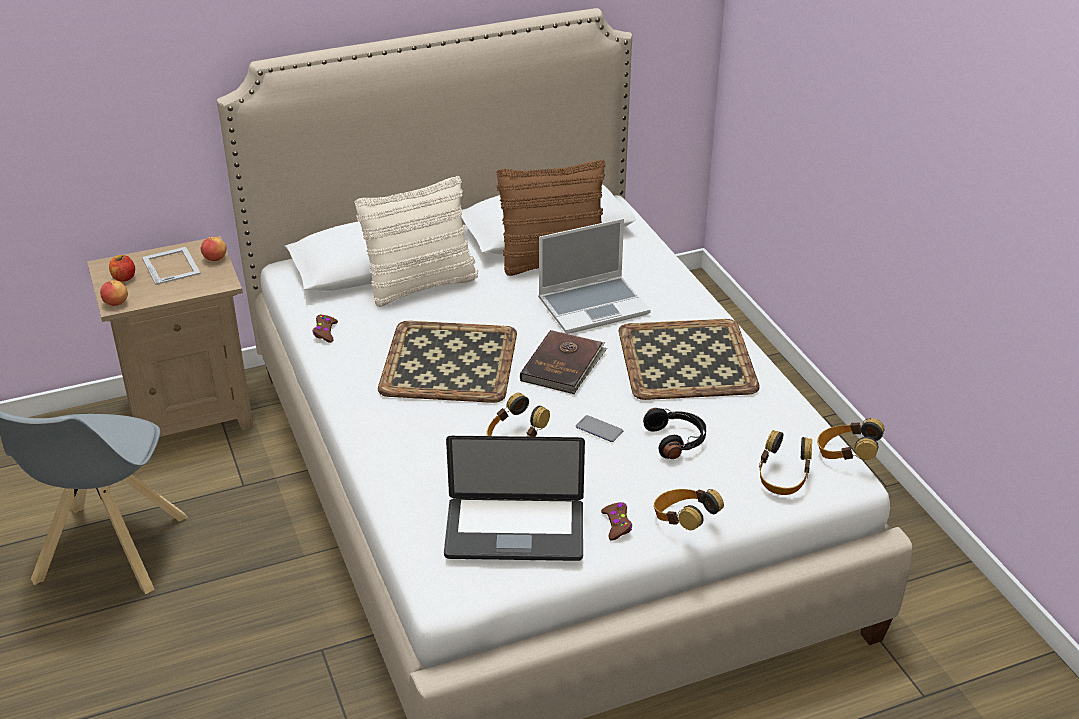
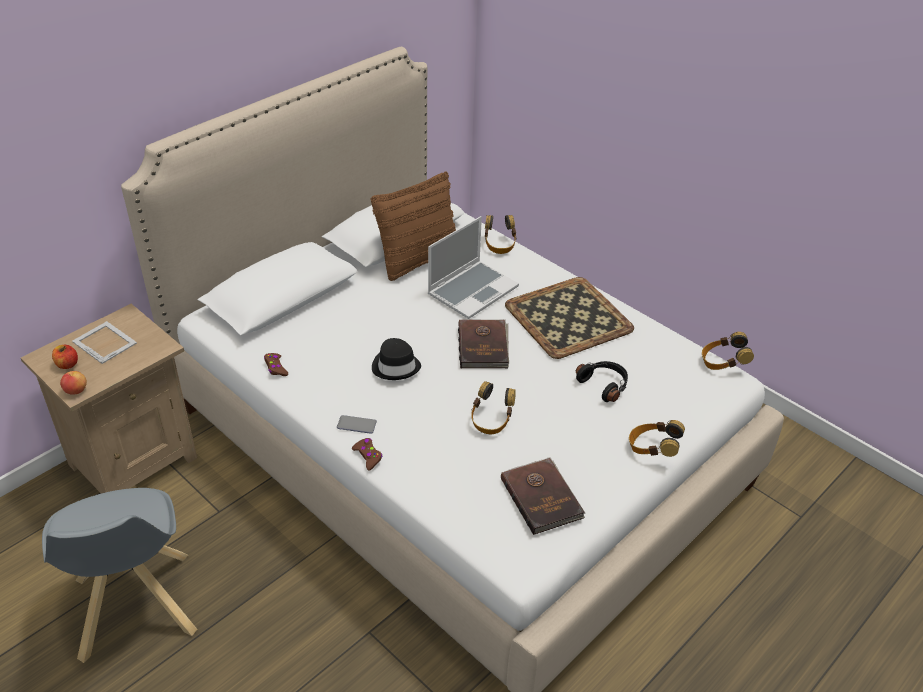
camera: 25 degrees left, 5 degrees up
(215, 259) = (141, 326): apple -> none
(420, 286) = (327, 306): beige pillow -> none
(450, 361) = (396, 366): tray -> black hat
(514, 531) = (542, 497): laptop -> brown book
(599, 429) = (544, 392): phone -> phone (356, 425)
(617, 525) = (609, 467): brown game controller -> brown game controller (368, 456)
(783, 479) = (695, 394): headphones -> headphones (499, 244)

